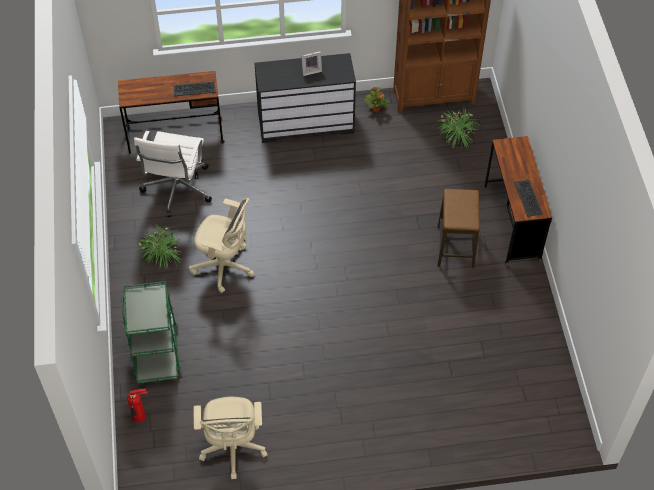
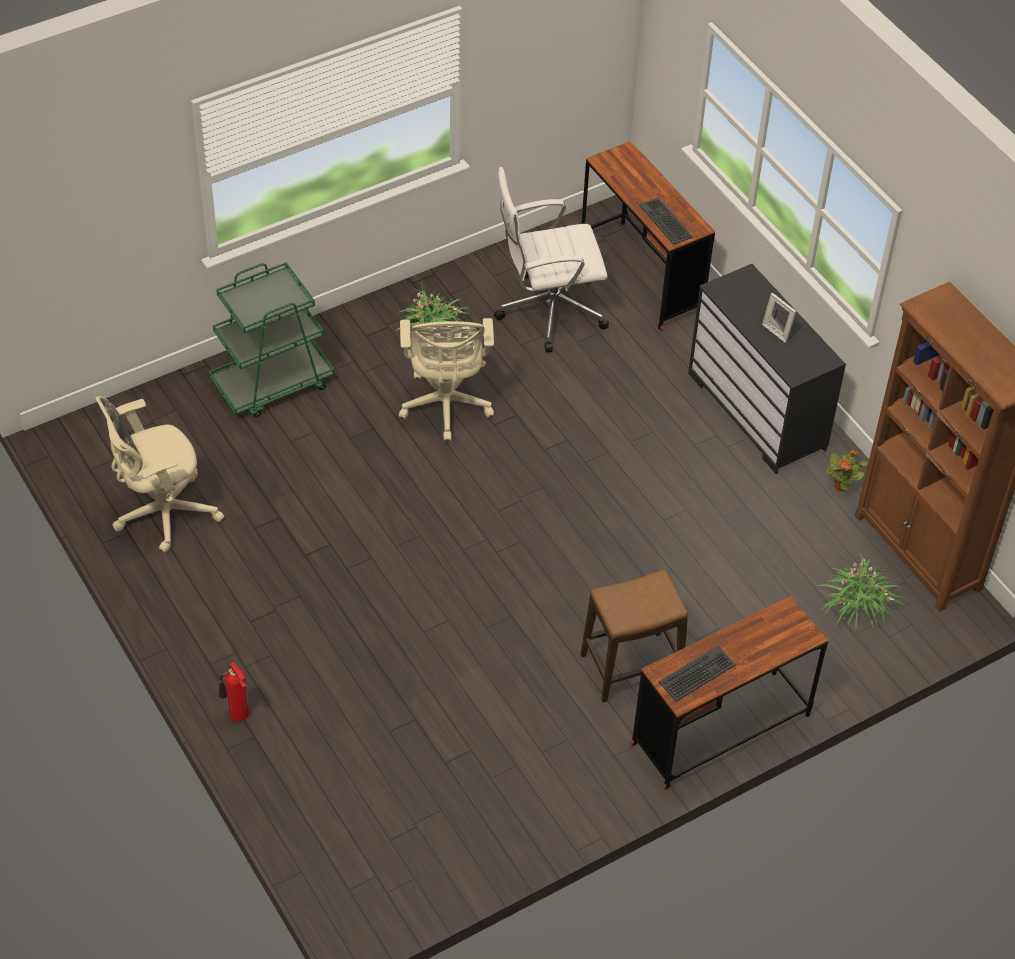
camera: 65 degrees right, 5 degrees down
(140, 417) = (166, 403): fire extinguisher -> fire extinguisher (238, 715)

